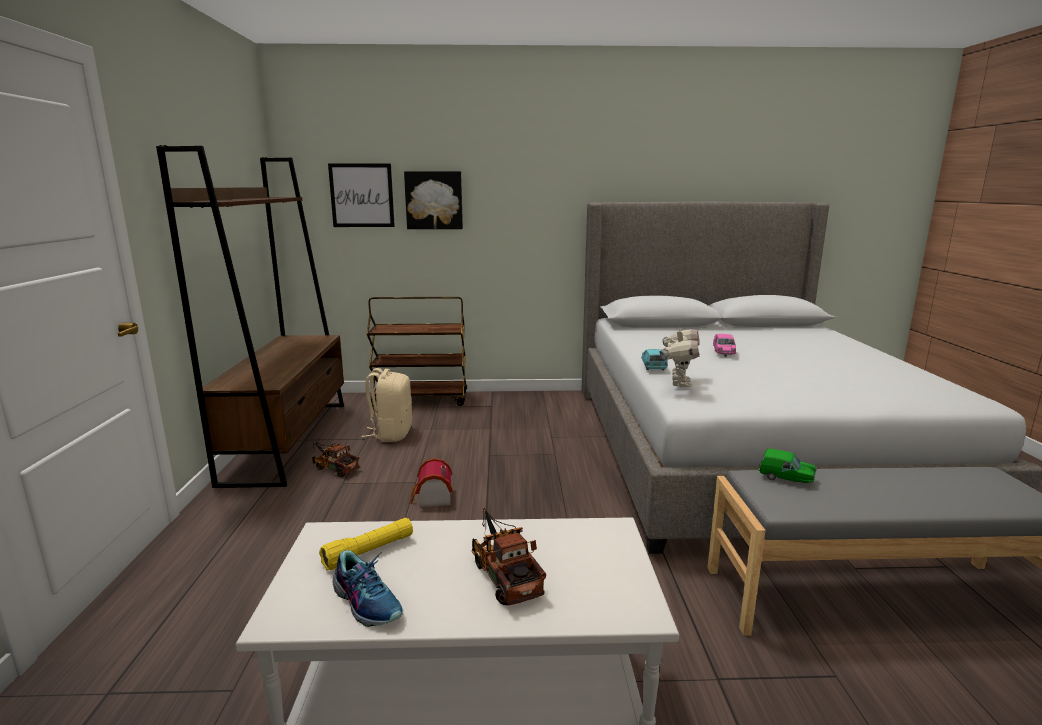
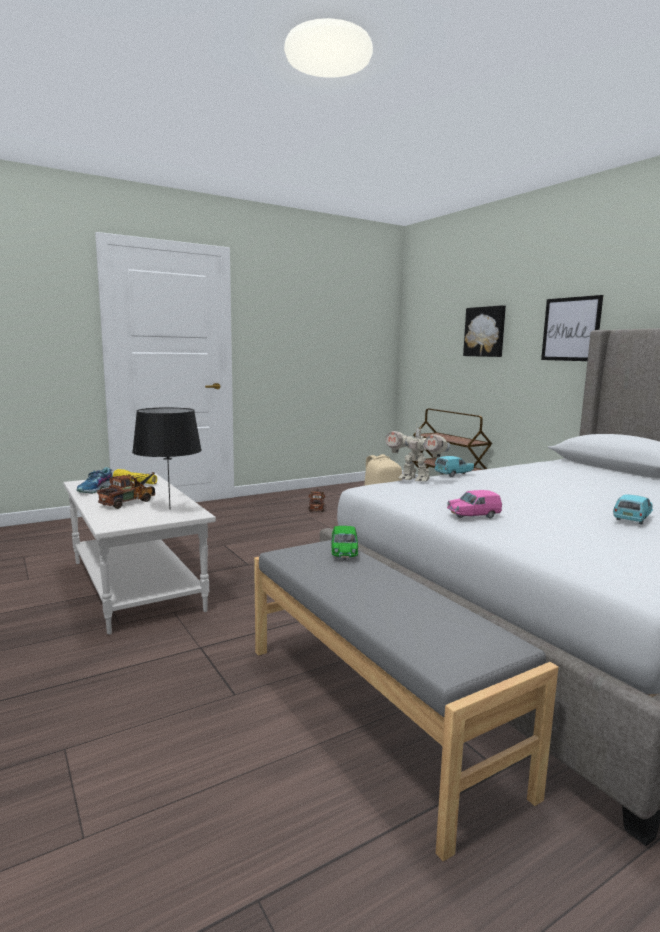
camera: 60 degrees right, 5 degrees down
(289, 440) = (333, 491): brown bookcase -> none
(362, 195) = (442, 329): picture -> picture (571, 329)
(432, 498) = (315, 535): toy house -> none
(576, 544) = (170, 509): none -> black table lamp
(678, 383) = (415, 479): toy robot -> toy robot turned 45 degrees clockwise
(724, 353) = (556, 487): pink toy car -> pink toy car (473, 516)
(823, 362) = (632, 519): none -> turquoise toy car

